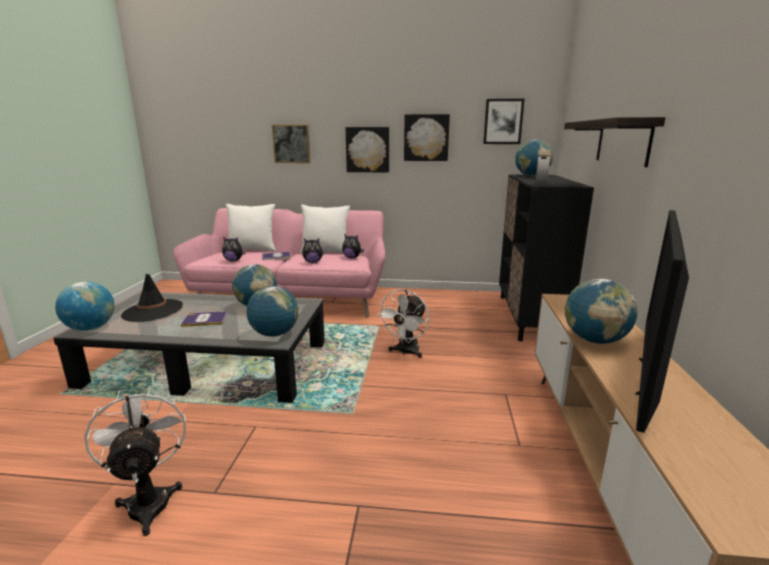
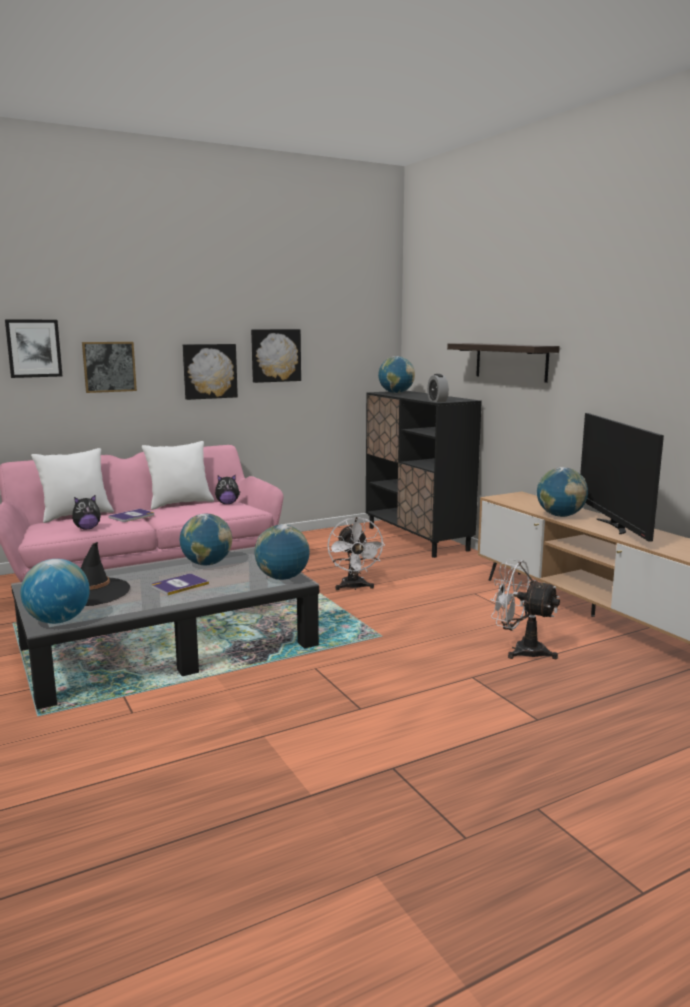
camera: 35 degrees left, 5 degrees down
(149, 499) = (315, 730): white fan -> white fan (521, 650)
(313, 262) = (193, 514): plush toy -> none
(503, 121) = (350, 337): picture -> picture (34, 348)

